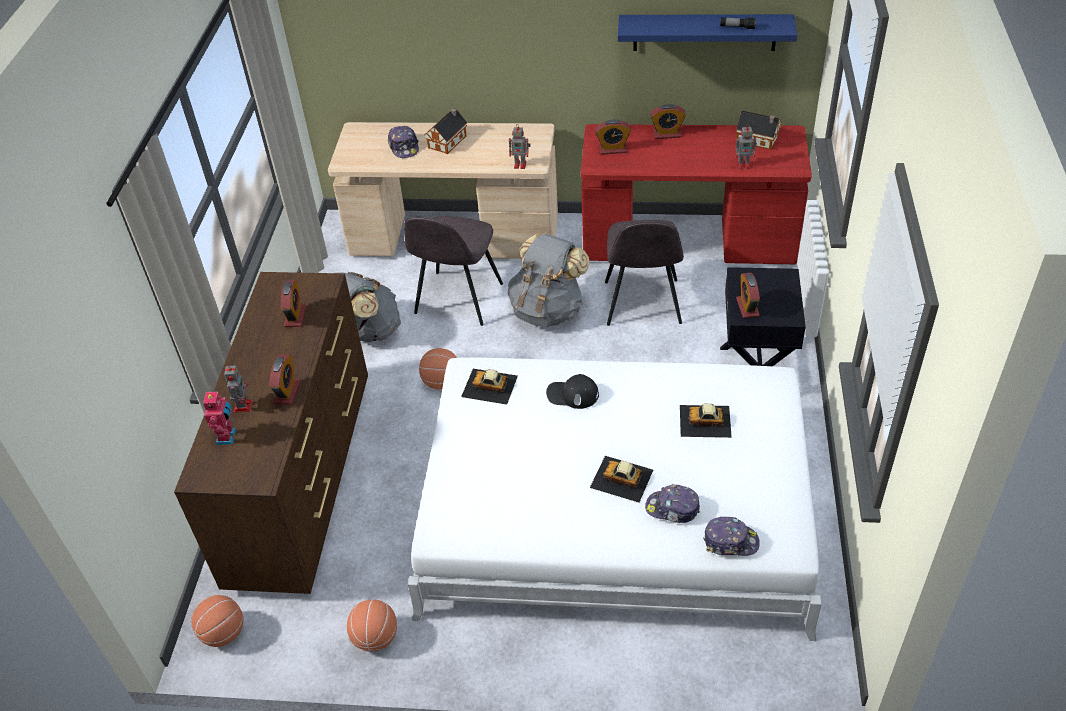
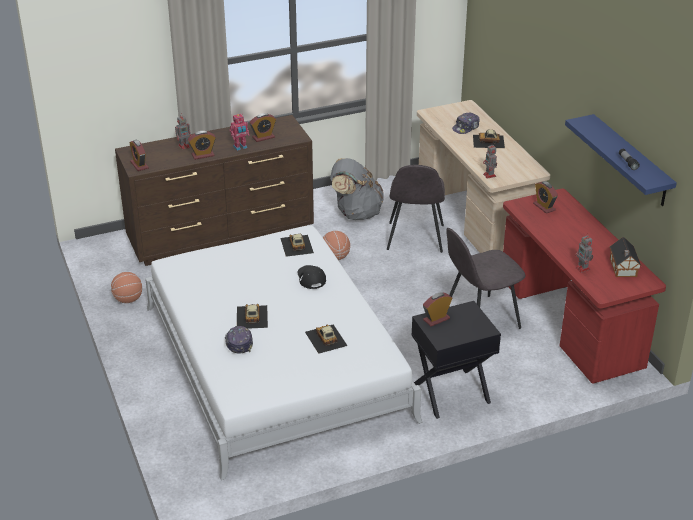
camera: 60 degrees right, 10 degrees down
(223, 633) = (104, 248): basketball -> none
(227, 437) = (159, 149): toy robot -> toy robot (240, 147)
(448, 141) = (488, 141): toy house -> toy car
(458, 300) = (415, 238): grey chair -> grey chair turned 75 degrees counterclockwise
(548, 310) = (437, 279): grey backpack -> none
(667, 134) = (587, 225): alarm clock -> alarm clock (139, 165)
(730, 541) = (225, 372): cap -> none

